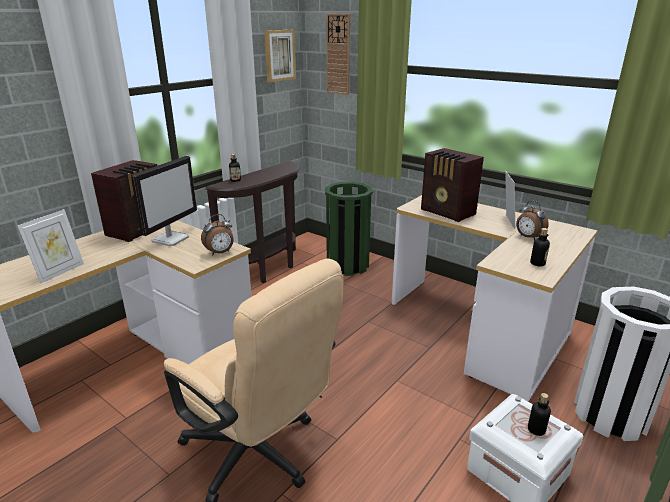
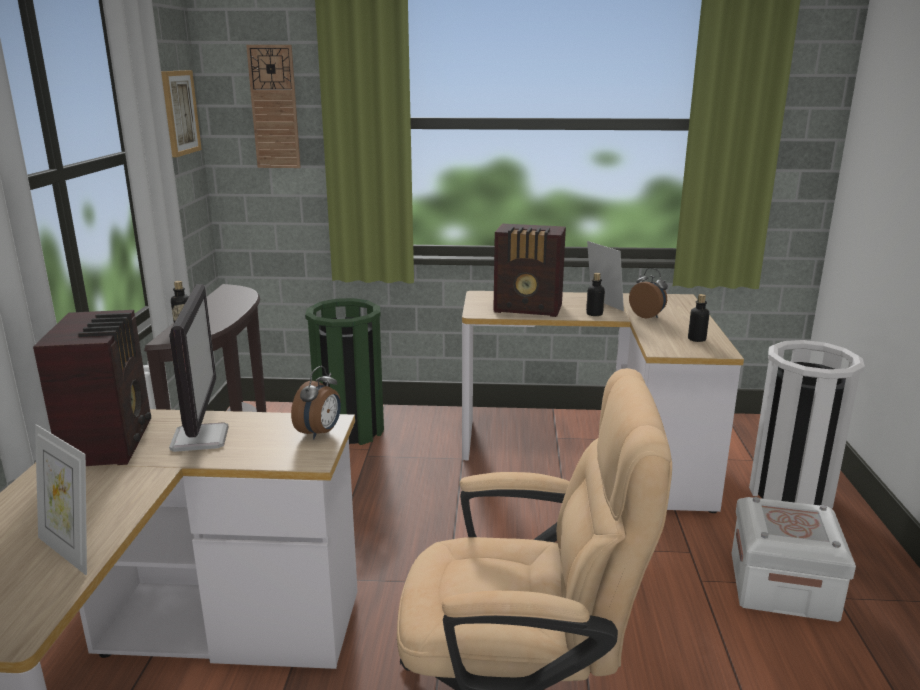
camera: 35 degrees left, 5 degrees down
(59, 272) = (71, 550): picture frame -> picture frame turned 135 degrees clockwise
(528, 237) = (648, 316): alarm clock -> alarm clock turned 150 degrees counterclockwise
(536, 430) = (802, 522): bottle -> bottle (594, 314)

